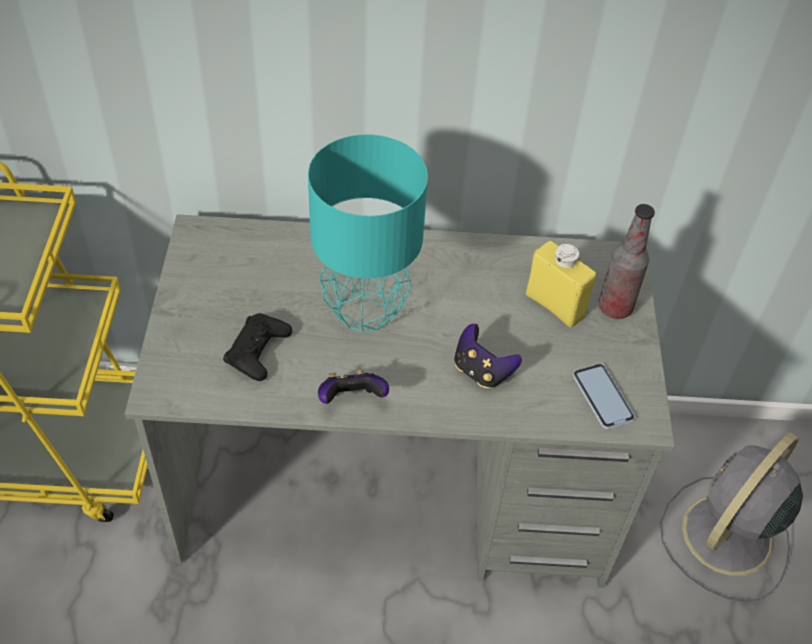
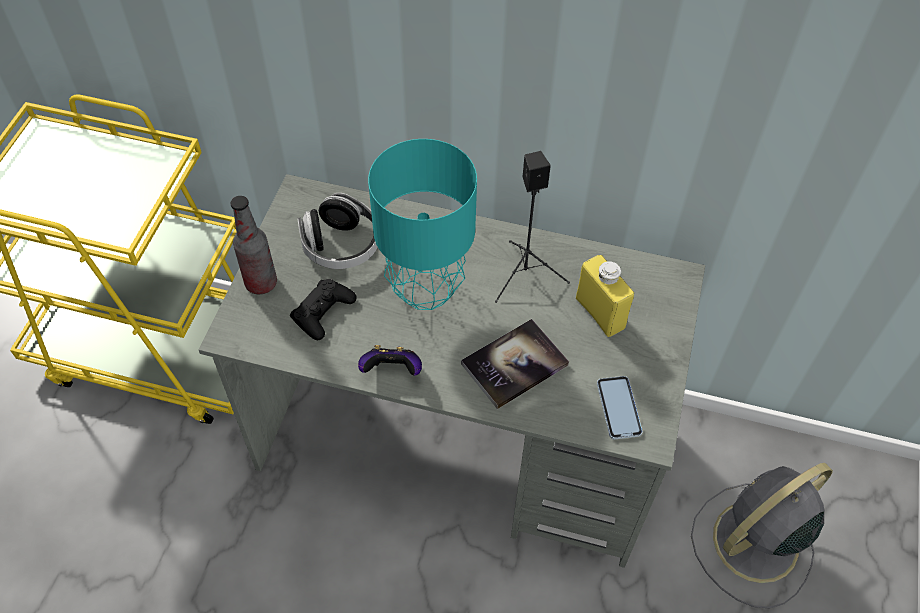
camera: 15 degrees right, 5 degrees up
(259, 279) = (341, 245): none -> headphones
(466, 279) = (526, 274): none -> black speaker
(481, 371) = (514, 364): game controller -> book
(615, 307) = (656, 324): bottle -> bottle (261, 283)

